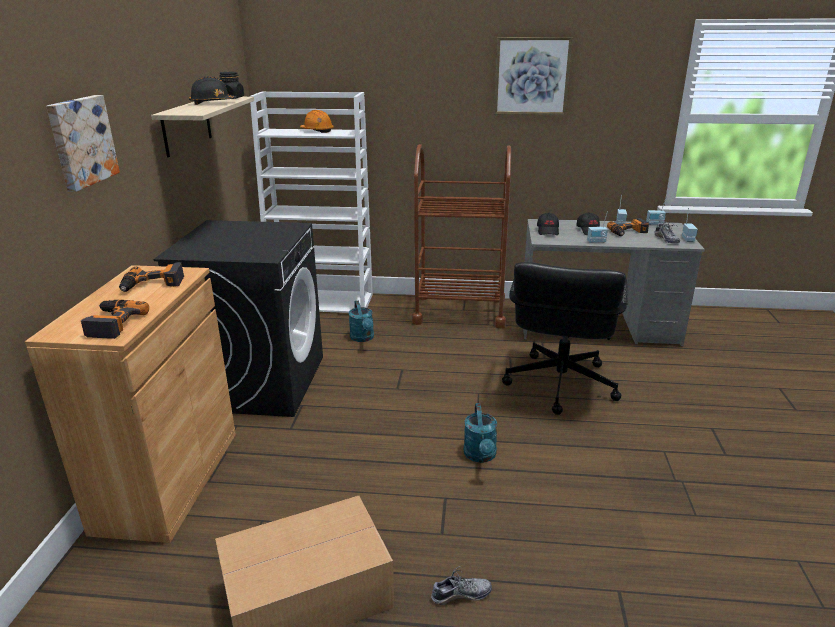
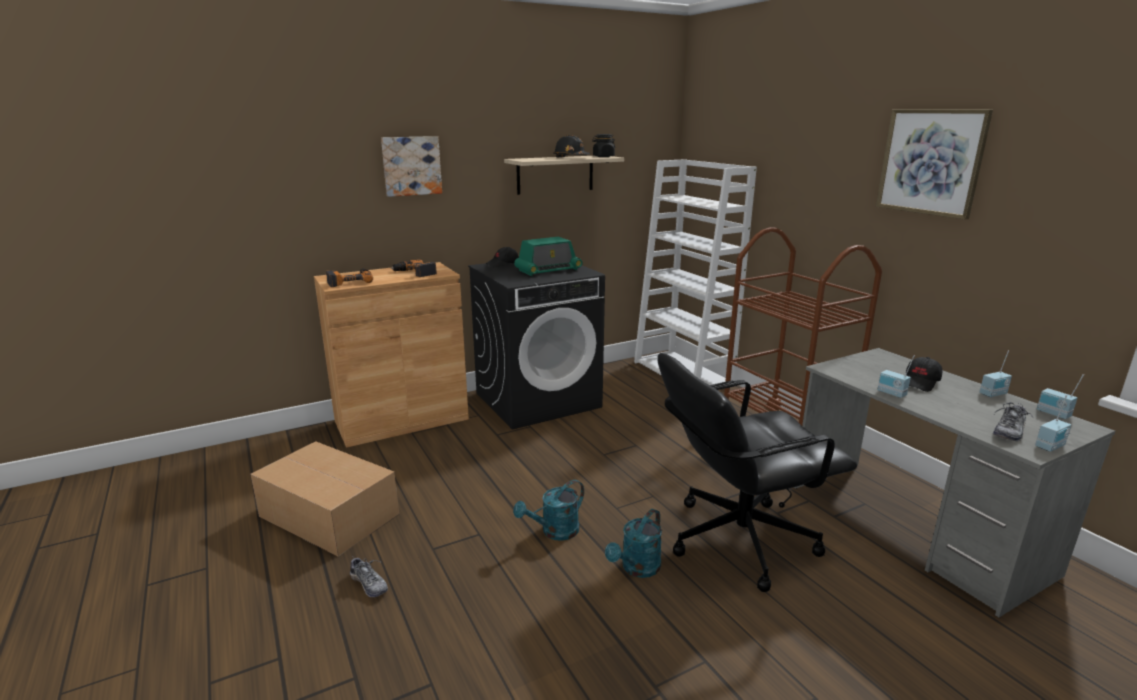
camera: 55 degrees right, 5 degrees down
(254, 235) = (548, 270): none -> radio
(317, 131) = (708, 201): orange hard hat -> none
(363, 338) = (657, 410): turquoise watering can -> turquoise watering can (637, 569)
(548, 231) = (864, 364): black cap -> black cap (503, 264)
(628, 232) = (972, 404): power drill -> none

